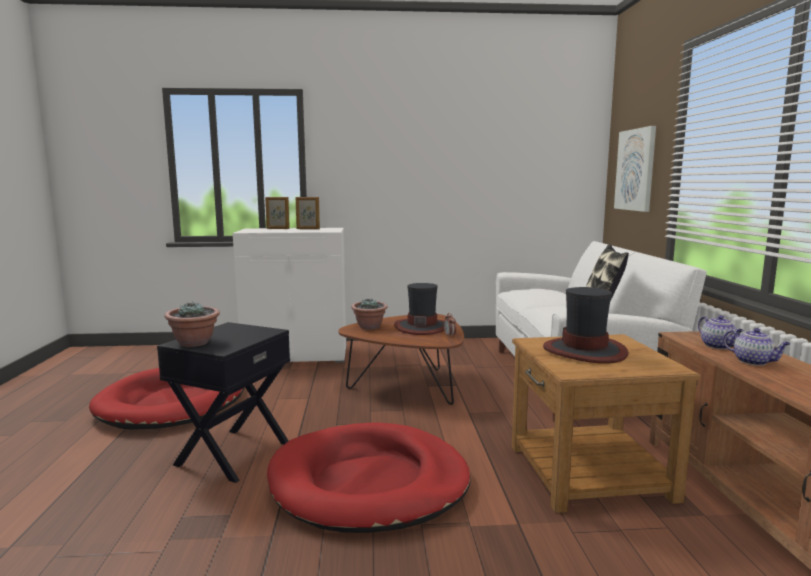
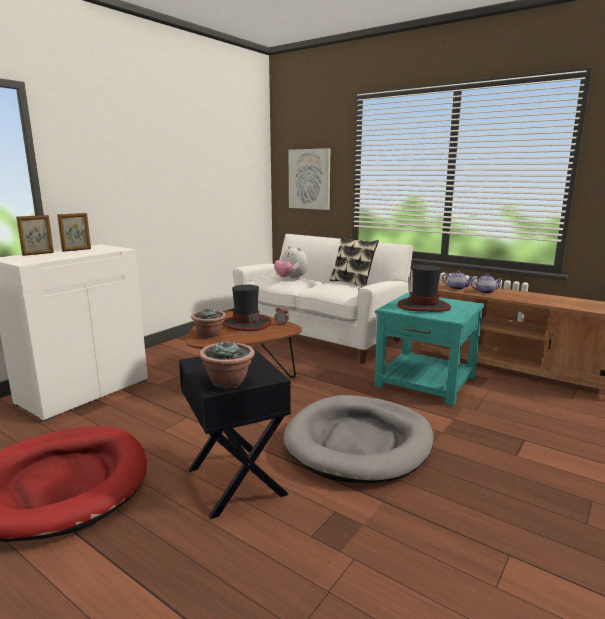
camera: 50 degrees left, 5 degrees up
(369, 483) = (359, 442): red dog bed -> grey dog bed
(542, 294) = (291, 279): none -> plush toy
(588, 472) = (425, 381): brown side table -> turquoise side table

